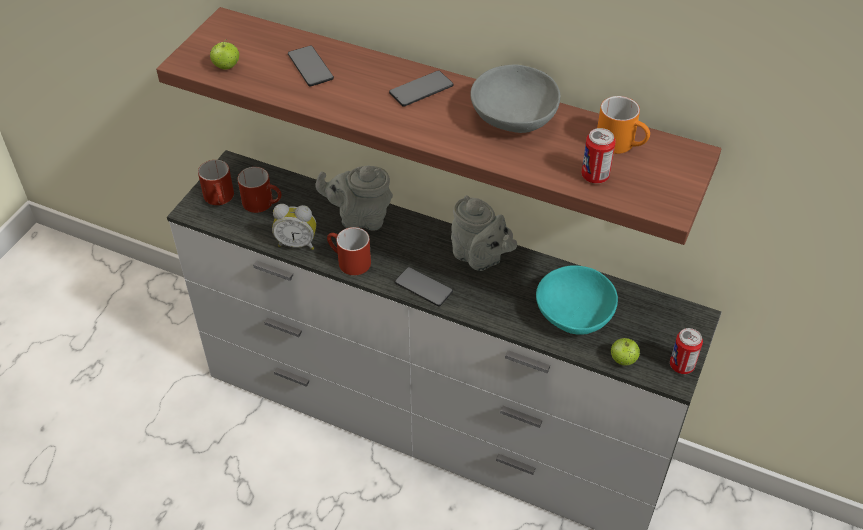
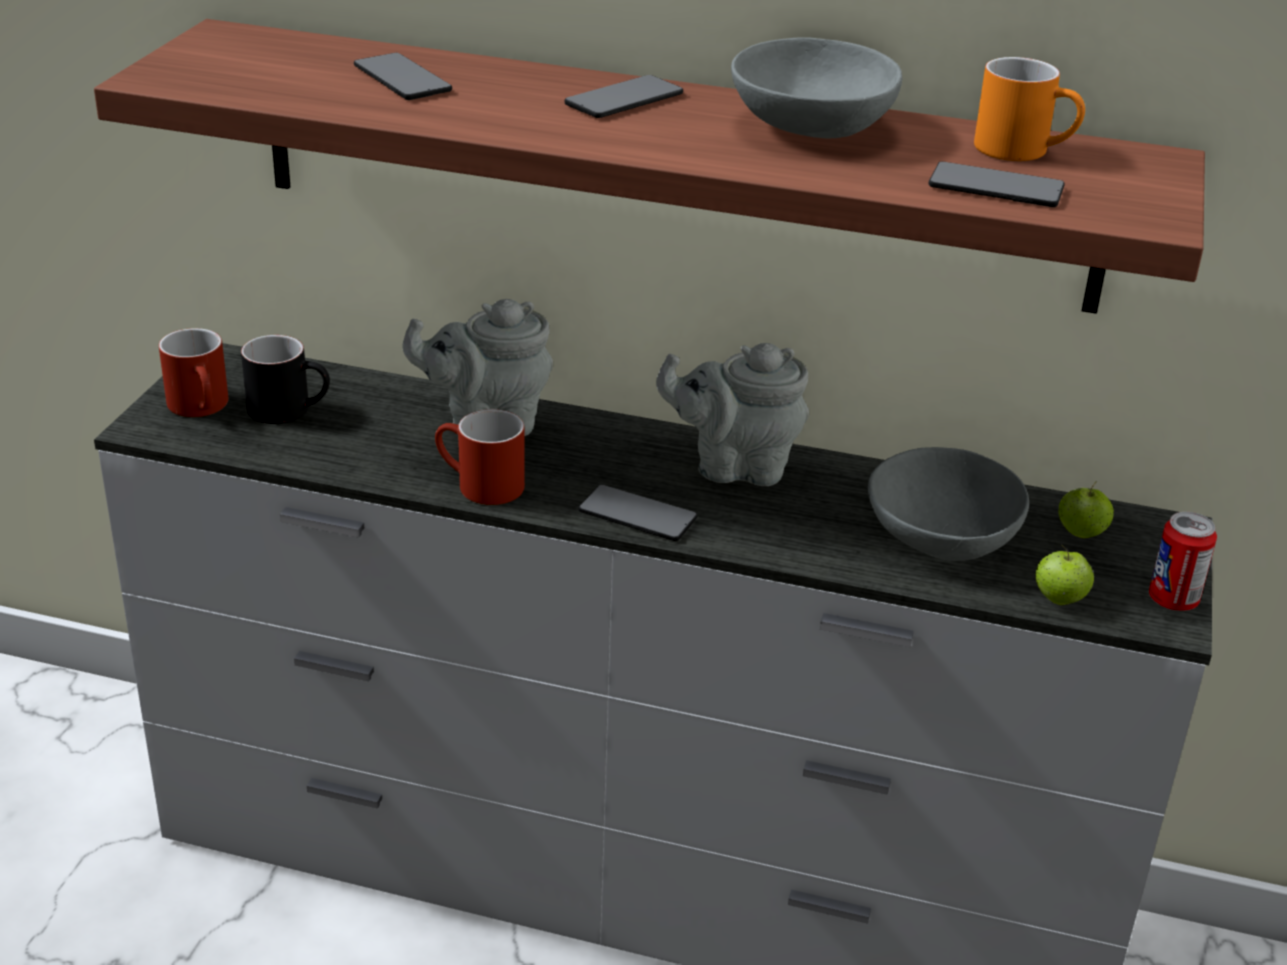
camera: 10 degrees left, 15 degrees down
(226, 67) = (236, 82): apple -> apple (1080, 534)
(263, 203) = (291, 409): red mug -> black mug
(297, 243) = (369, 464): alarm clock -> none
(480, 258) = (735, 466): grey teapot -> grey teapot turned 150 degrees clockwise
(573, 314) = (939, 538): turquoise bowl -> grey bowl
(595, 176) = (995, 187): can -> phone

